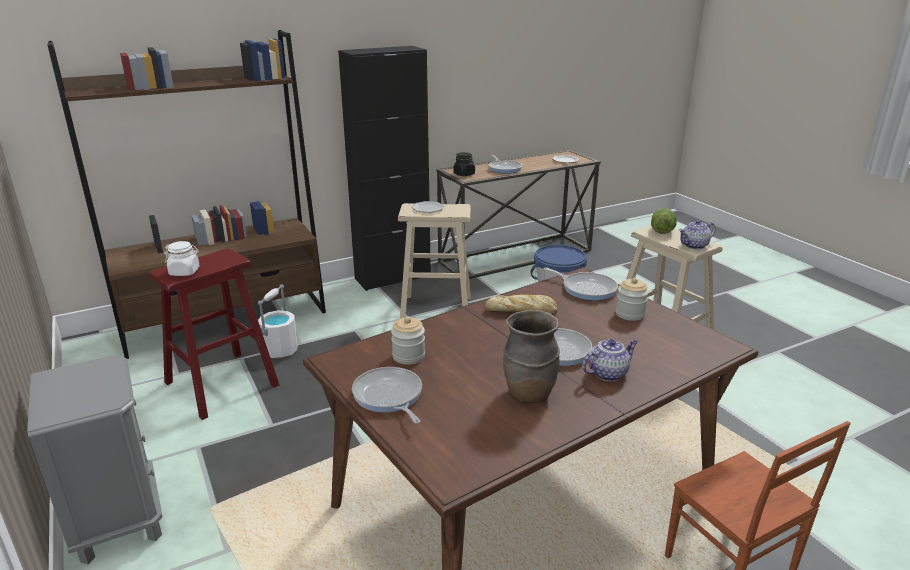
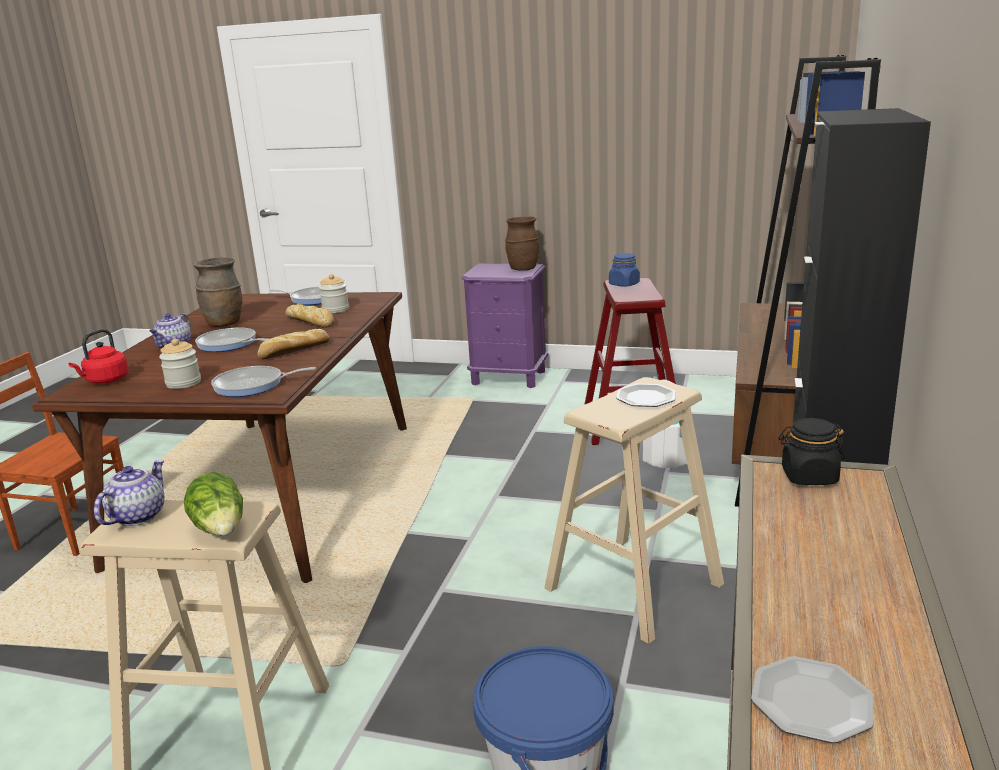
camera: 135 degrees right, 5 degrees down
(72, 374) = (523, 269): none -> brown vase
(117, 520) = (509, 377): grey nightstand -> purple nightstand
(184, 272) = (624, 284): white jar -> blue jar
(457, 346) = (311, 322): none -> bread
(504, 168) = (812, 542): frying pan -> none
(691, 348) = (105, 381): none -> red kettle

